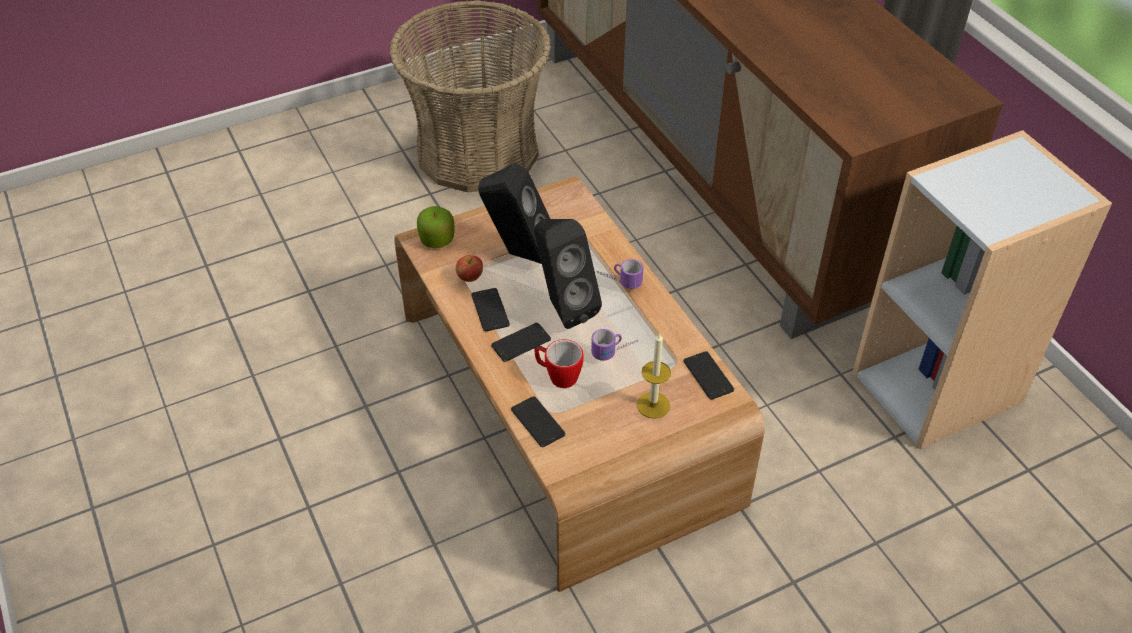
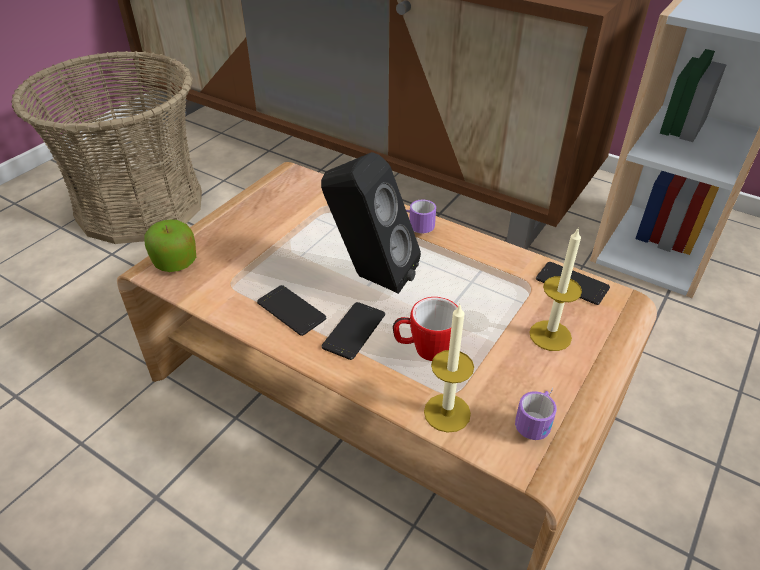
camera: 30 degrees left, 5 degrees down
(470, 277) = (242, 286): apple -> none
(517, 253) = (279, 244): black speaker -> none
(538, 422) = (447, 412): phone -> candle
(615, 352) = (462, 298): mug -> mug (539, 417)

